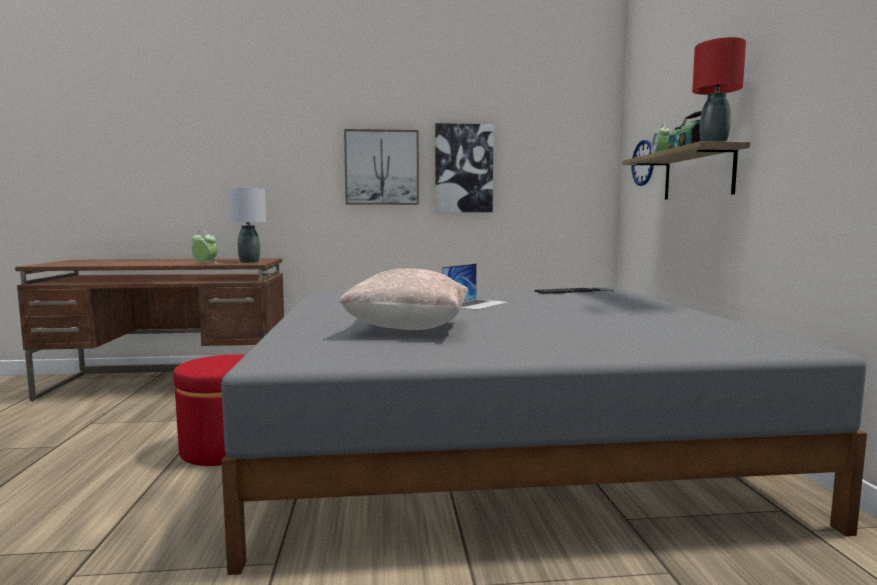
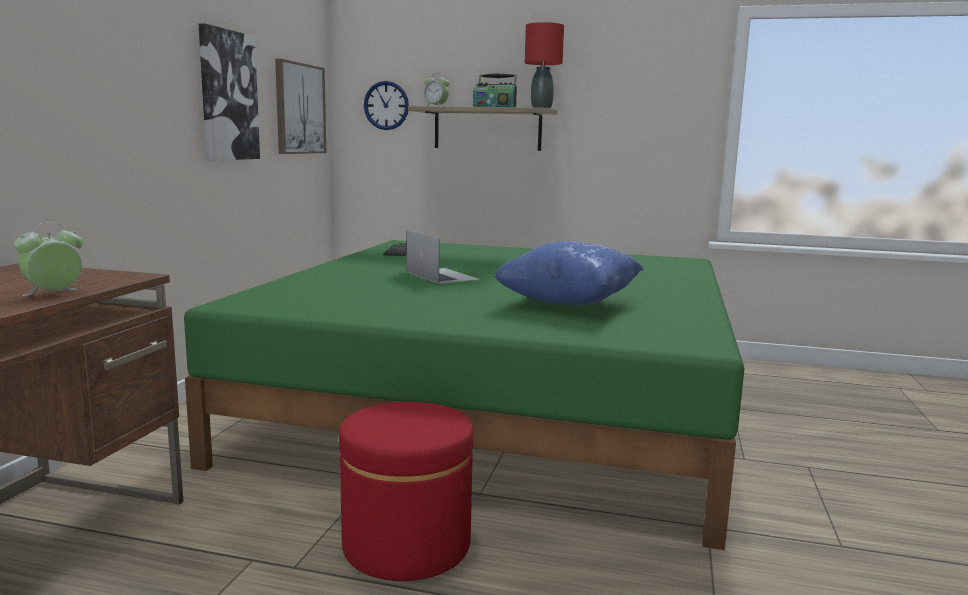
camera: 70 degrees left, 5 degrees up
(250, 262) = (88, 276): grey table lamp -> none
(382, 167) = (145, 86): picture -> picture (299, 109)
(408, 329) = (568, 304): beige pillow -> blue pillow
(497, 438) = (501, 404): grey bed -> green bed

